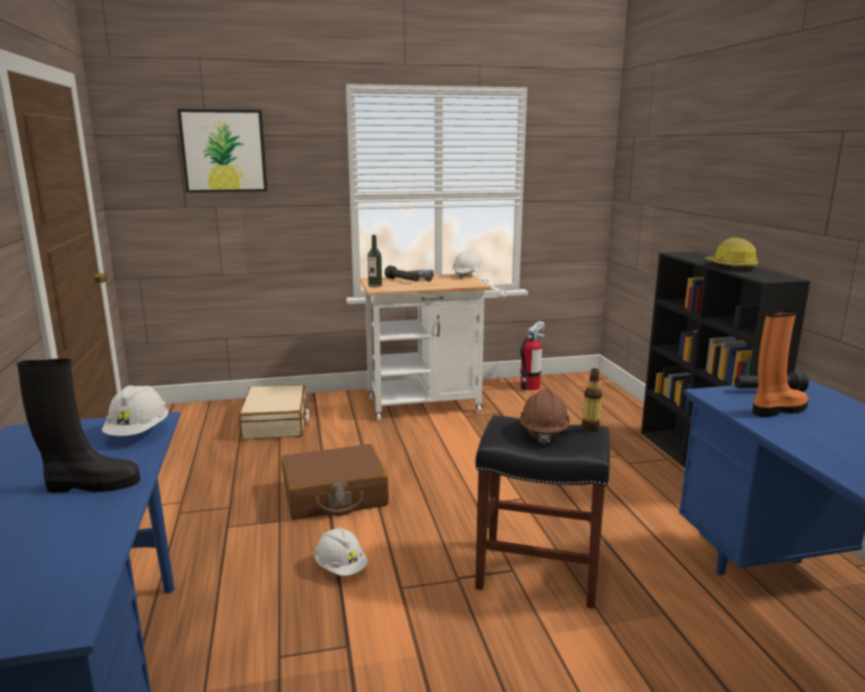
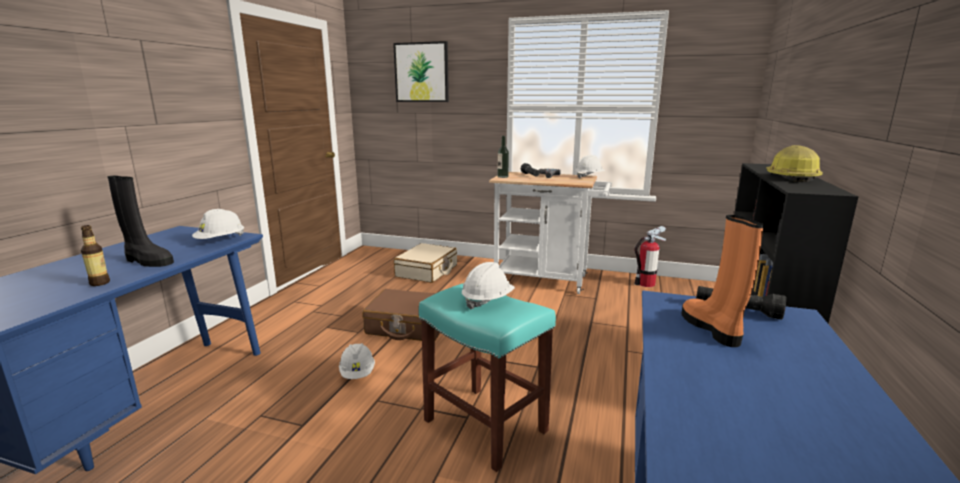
camera: 30 degrees right, 0 degrees up
(540, 571) = (487, 426): black stool -> turquoise stool
(543, 432) = (487, 300): brown hard hat -> white hard hat
(590, 428) = (527, 306): bottle -> bottle (100, 283)
(777, 410) = (712, 329): orange boot -> orange boot turned 105 degrees counterclockwise

